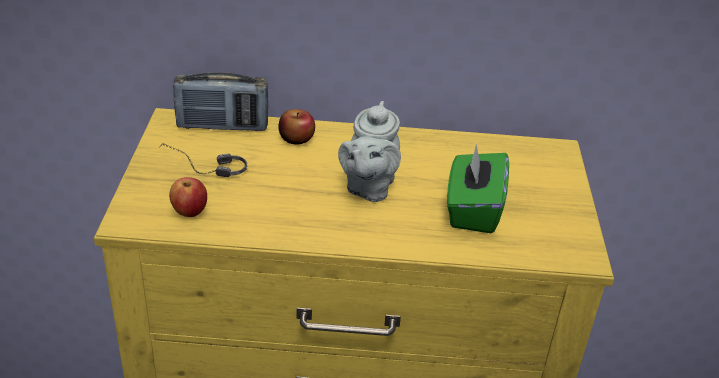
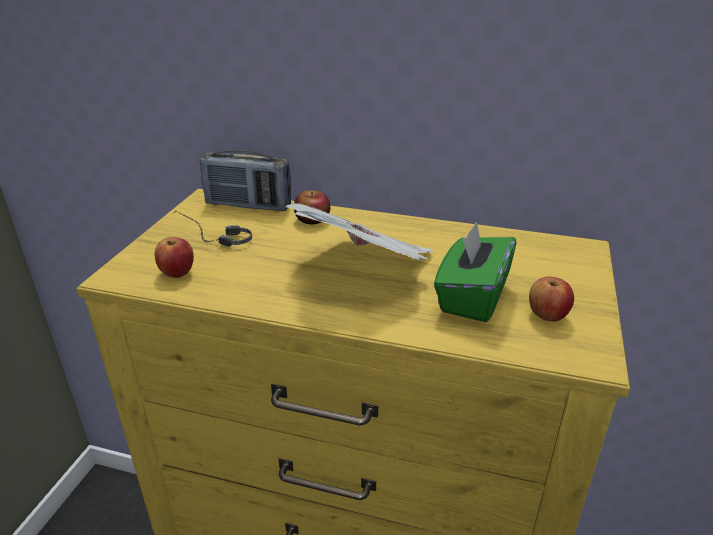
camera: 15 degrees right, 5 degrees down
(368, 187) = (365, 267): grey teapot -> newspaper
(540, 221) = (547, 316): none -> apple

